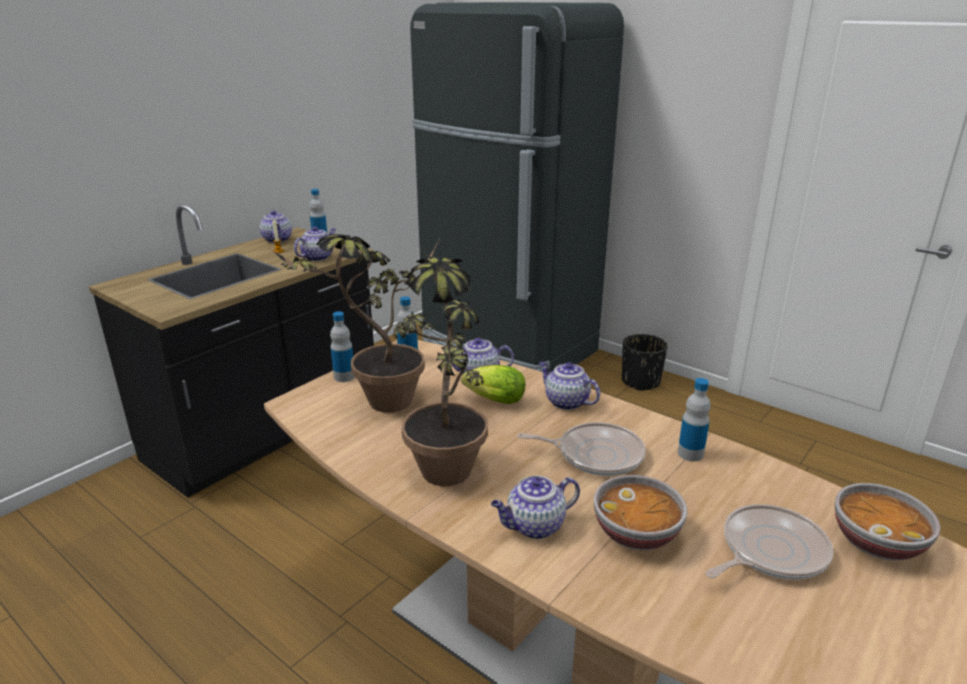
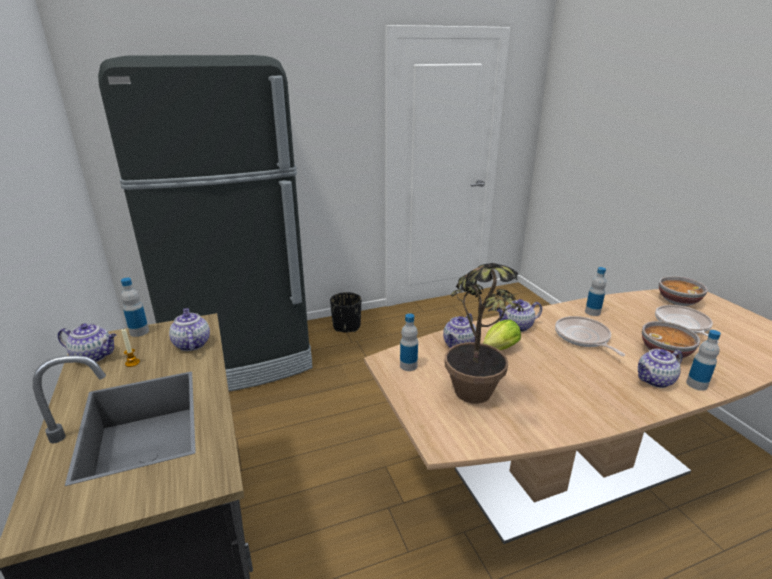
camera: 60 degrees left, 0 degrees up
(344, 377) = (413, 404): bottle -> bottle (696, 384)
(445, 459) = (569, 390): potted plant -> none
(534, 526) = (654, 380): teapot -> teapot turned 60 degrees clockwise
(595, 454) = (583, 337): frying pan -> frying pan turned 60 degrees counterclockwise

